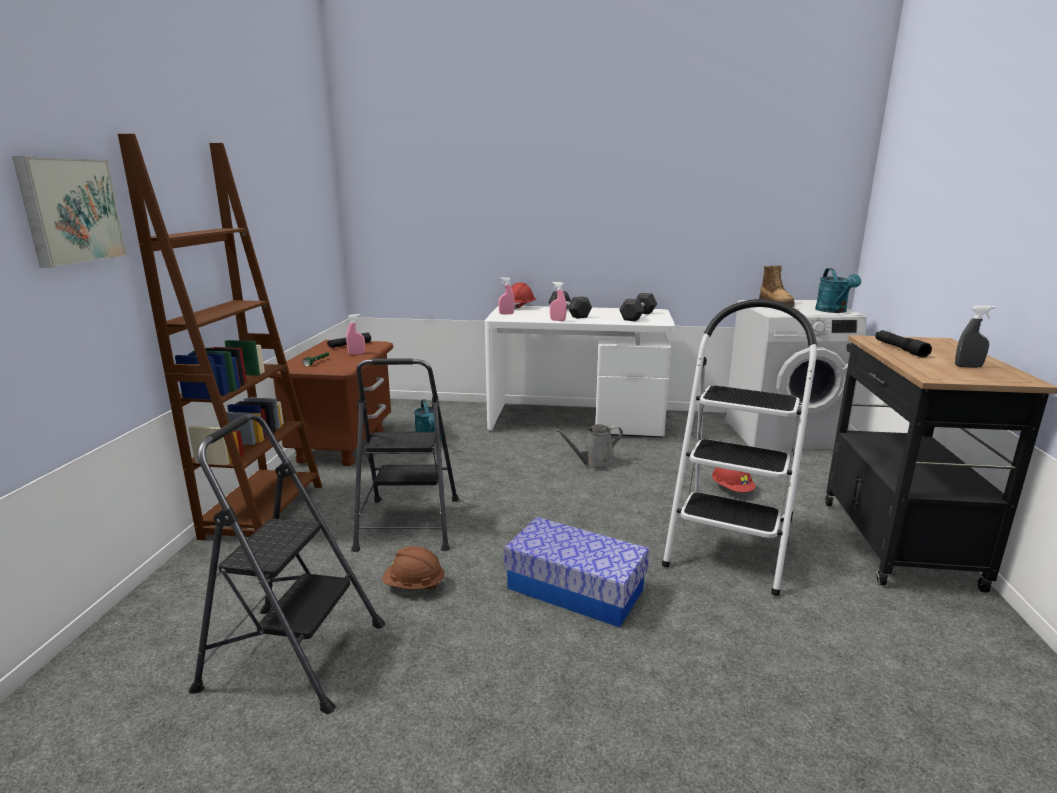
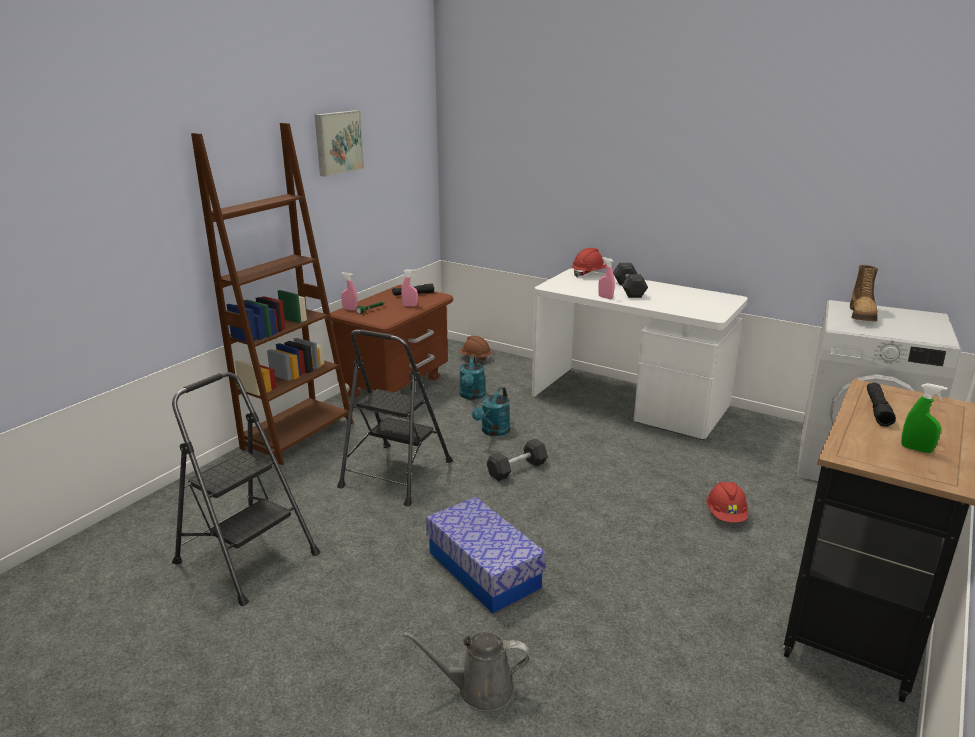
camera: 25 degrees right, 5 degrees up
(69, 211) = (148, 198): picture -> picture (337, 142)
(414, 585) = (361, 529): brown hard hat -> brown hard hat (475, 358)
(506, 314) = (564, 281): pink spray bottle -> pink spray bottle (350, 309)
(594, 463) = (606, 453): grey watering can -> grey watering can (479, 689)
(638, 316) = (699, 303): grey dumbbell -> grey dumbbell (517, 469)
(733, 541) = (671, 568): step ladder -> none
(833, 311) = (925, 334): turquoise watering can -> turquoise watering can (493, 431)
(968, 366) = (916, 449): grey spray bottle -> green spray bottle

